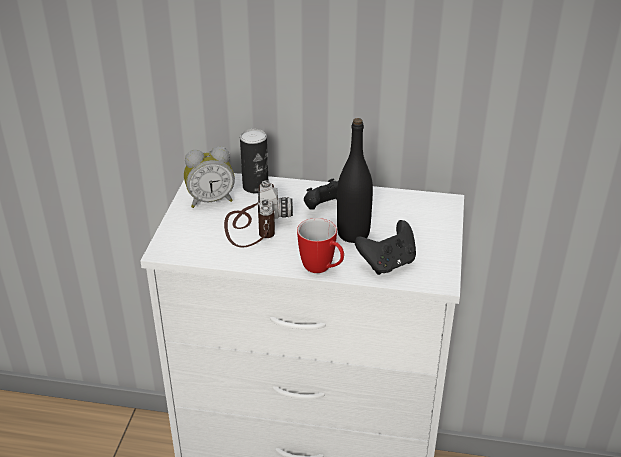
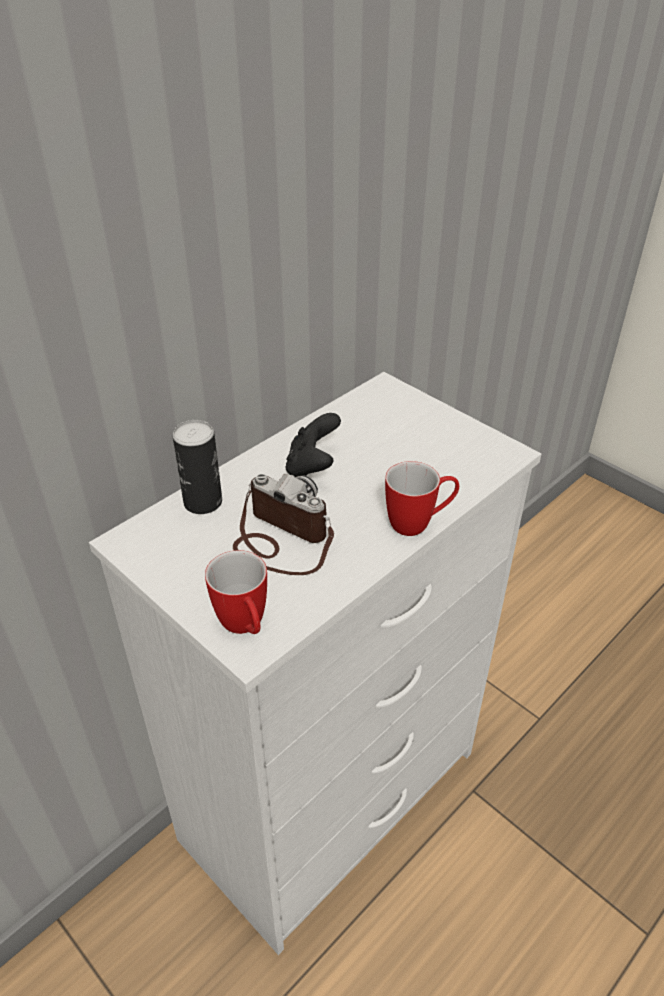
camera: 55 degrees left, 5 degrees up
(176, 243) = (245, 628): none -> mug
(210, 200) = (186, 554): alarm clock -> none
(353, 234) = (377, 471): black bottle -> none
(387, 263) = (451, 472): black game controller -> none

